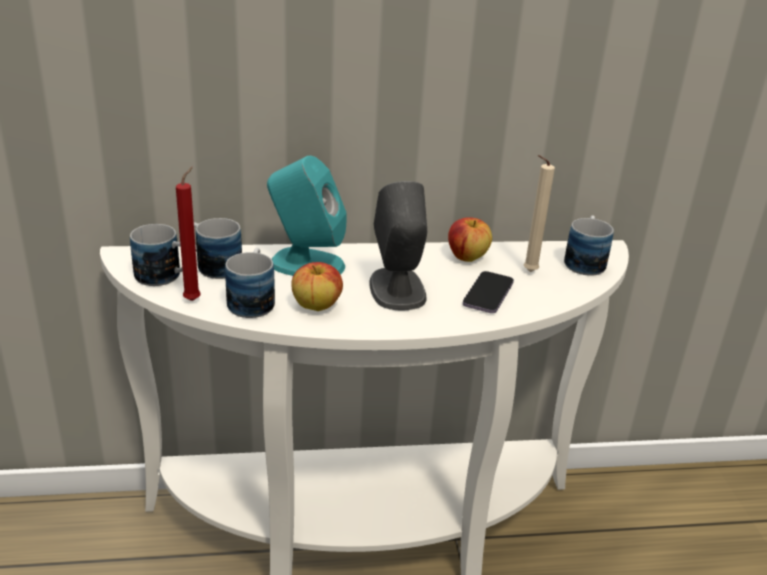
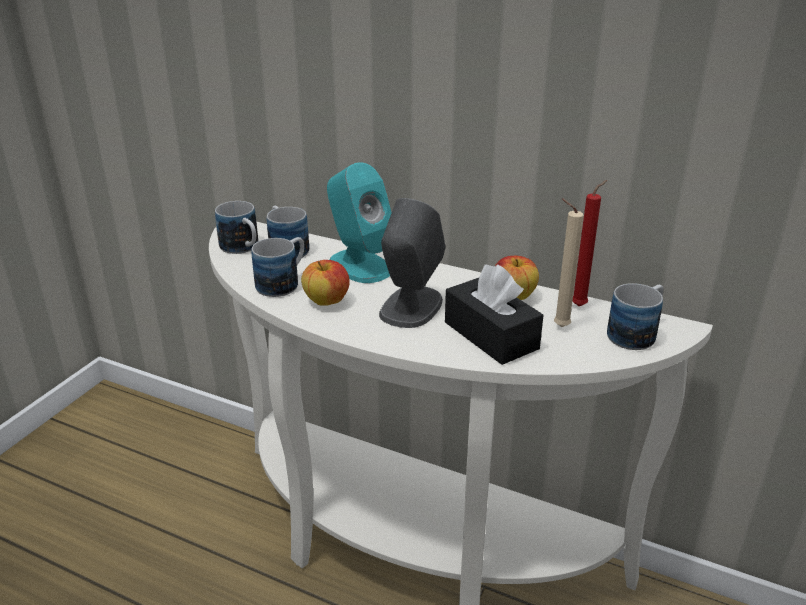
camera: 35 degrees right, 0 degrees up
(194, 299) = (242, 270): red candle -> red candle (581, 305)
(488, 294) = (491, 335): phone -> black tissue box

